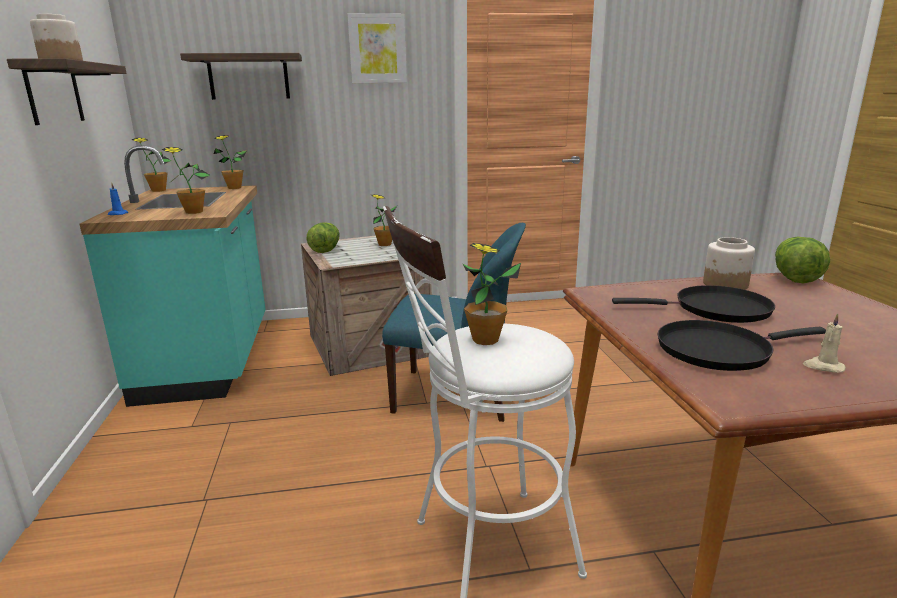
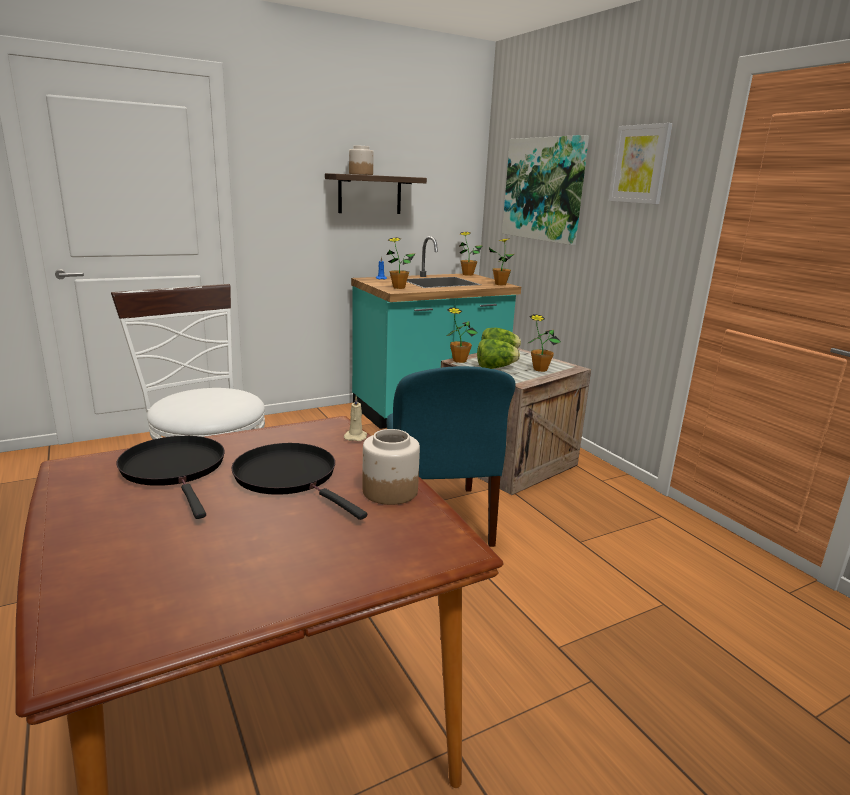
camera: 70 degrees right, 0 degrees up
(248, 77) = (544, 189): shelf -> picture
(485, 340) = (210, 395): potted plant -> potted plant (459, 361)
(715, 309) = (290, 477): black frying pan -> black frying pan turned 150 degrees clockwise
(793, 277) = (452, 545): lettuce -> lettuce (495, 368)
(823, 367) = (125, 513): beige candle -> beige candle (356, 437)

